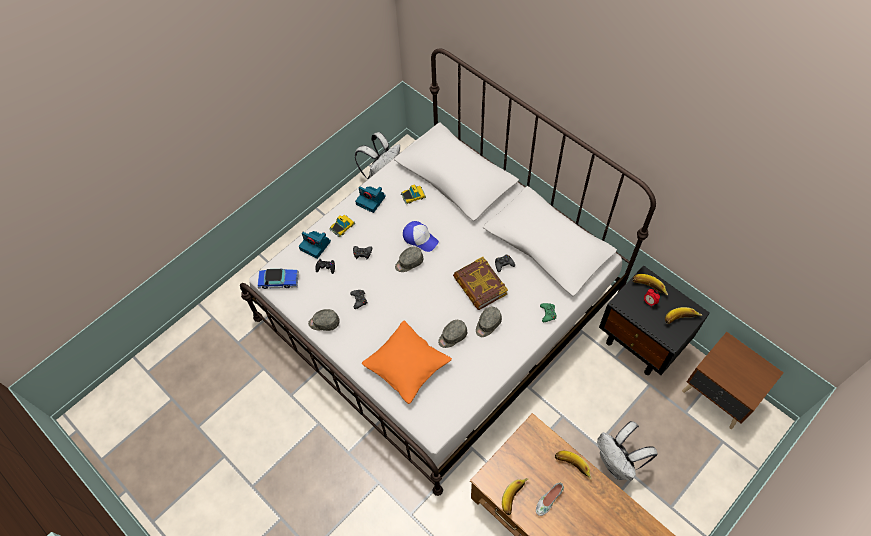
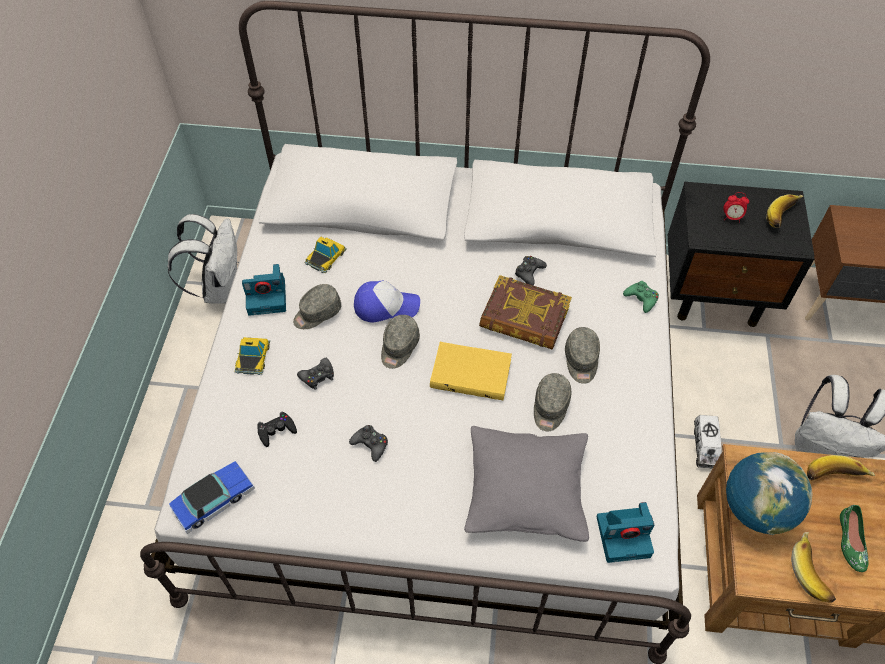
camera: 40 degrees left, 5 degrees down
(316, 245) = (233, 409): camera -> camera (624, 535)
(324, 323) = (345, 514): grey cap -> grey cap (317, 313)
(407, 365) = (526, 490): orange pillow -> grey pillow
(431, 296) = (471, 372): none -> yellow book
(517, 452) = (756, 509): none -> globe
(548, 499) = (850, 541): white shoe -> green shoe
(555, 417) = (705, 446): none -> toy truck
(648, 288) = (715, 203): banana -> none

